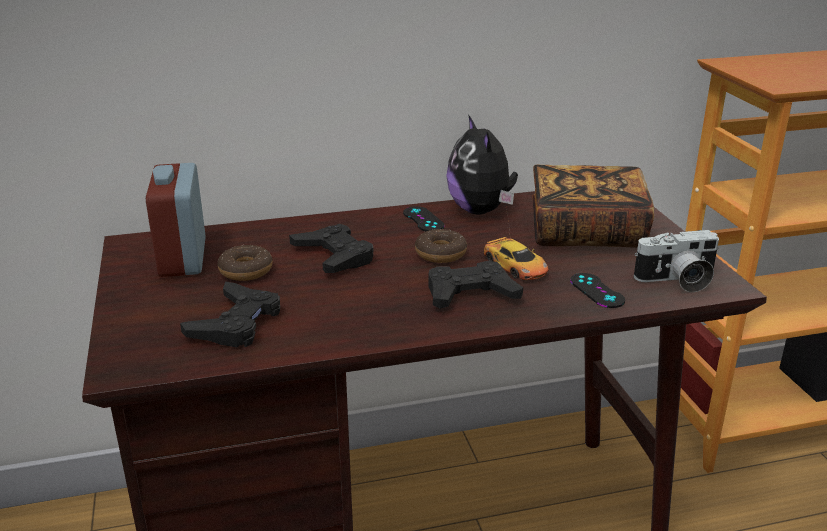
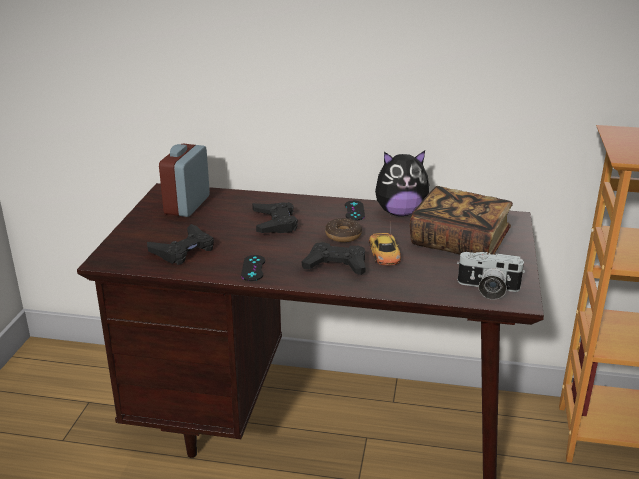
camera: 25 degrees right, 0 degrees up
(246, 270) = (215, 220): donut -> none
(481, 210) = (400, 212): plush toy -> plush toy turned 105 degrees counterclockwise
(597, 291) = (422, 282): black game controller -> black game controller (253, 268)

